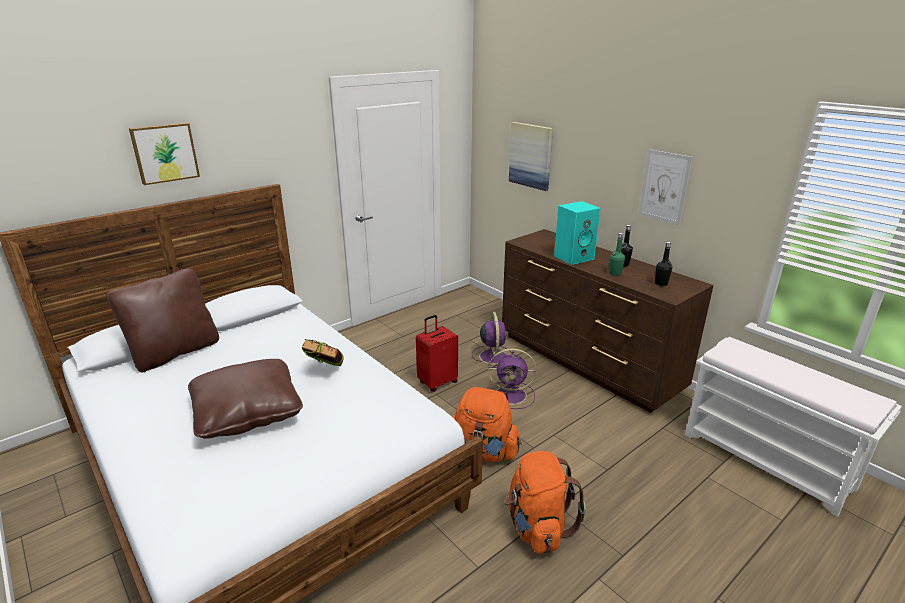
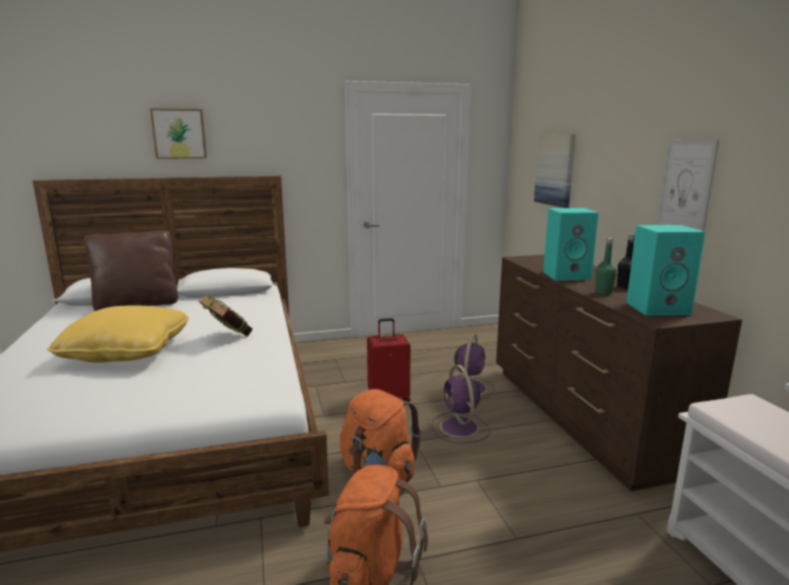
camera: 25 degrees right, 10 degrees down
(247, 412) = (126, 352): brown pillow -> yellow pillow
(512, 395) = (460, 428): purple fan -> purple fan turned 45 degrees clockwise
(661, 283) = (658, 308): black bottle -> turquoise speaker

